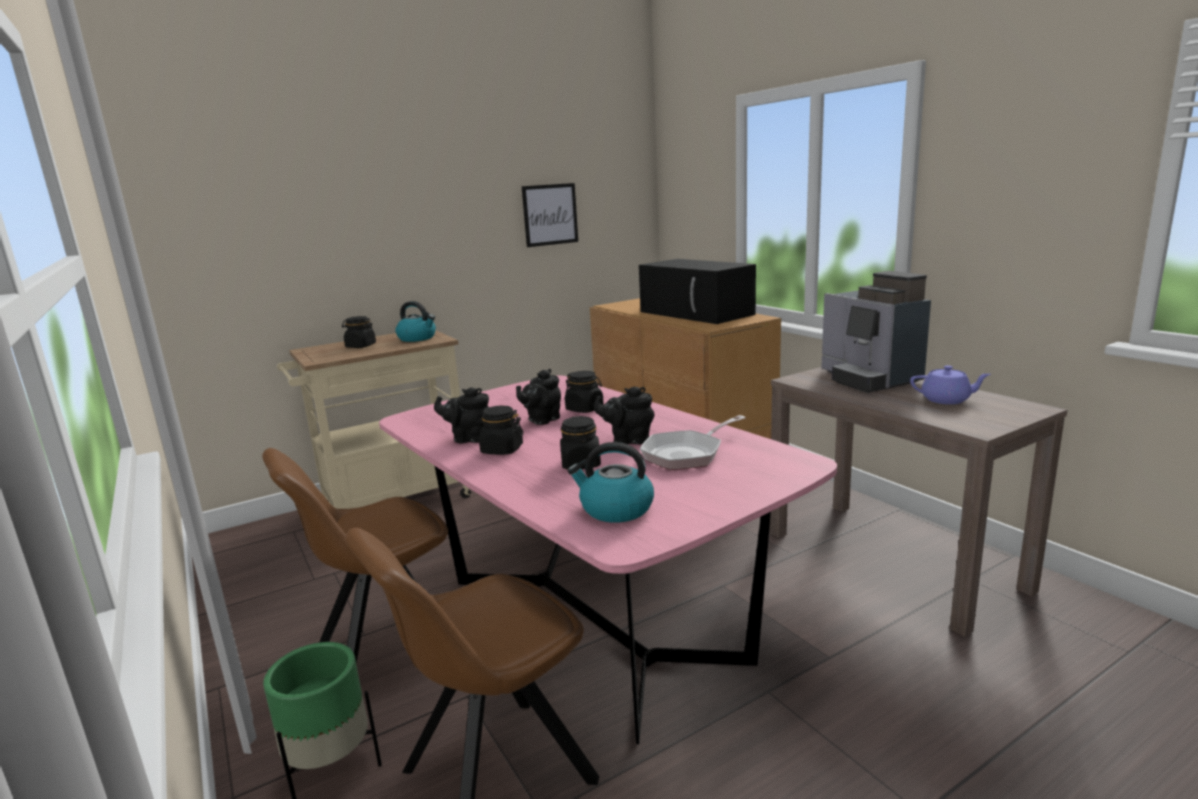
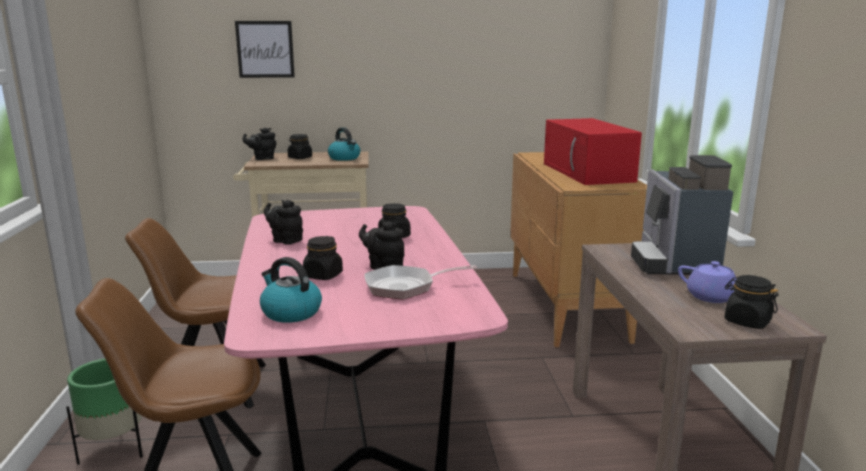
camera: 25 degrees right, 0 degrees up
(501, 450) = (291, 253): black jar -> black jar (747, 321)
(542, 420) = (352, 238): black teapot -> black teapot (262, 158)
(550, 214) = (491, 65): picture -> picture (265, 49)
(697, 313) = (588, 172): black microwave -> red microwave

